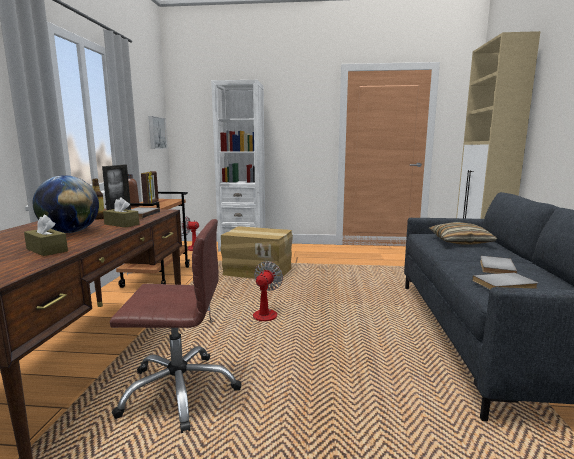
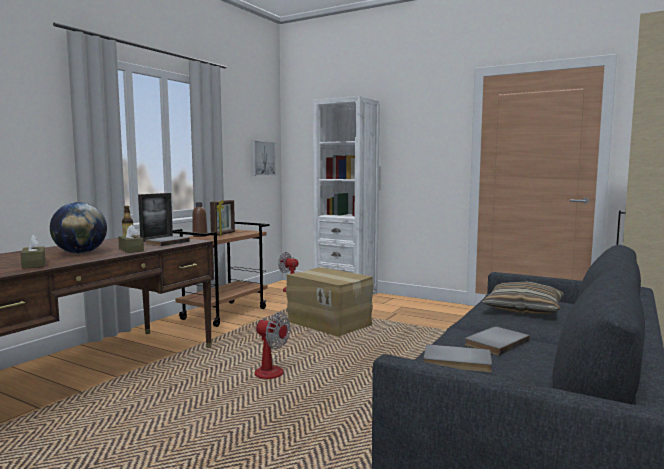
camera: 25 degrees right, 5 degrees down
(179, 390) = (129, 417): brown office chair -> none
(255, 318) = (269, 369): fan -> fan turned 75 degrees clockwise

